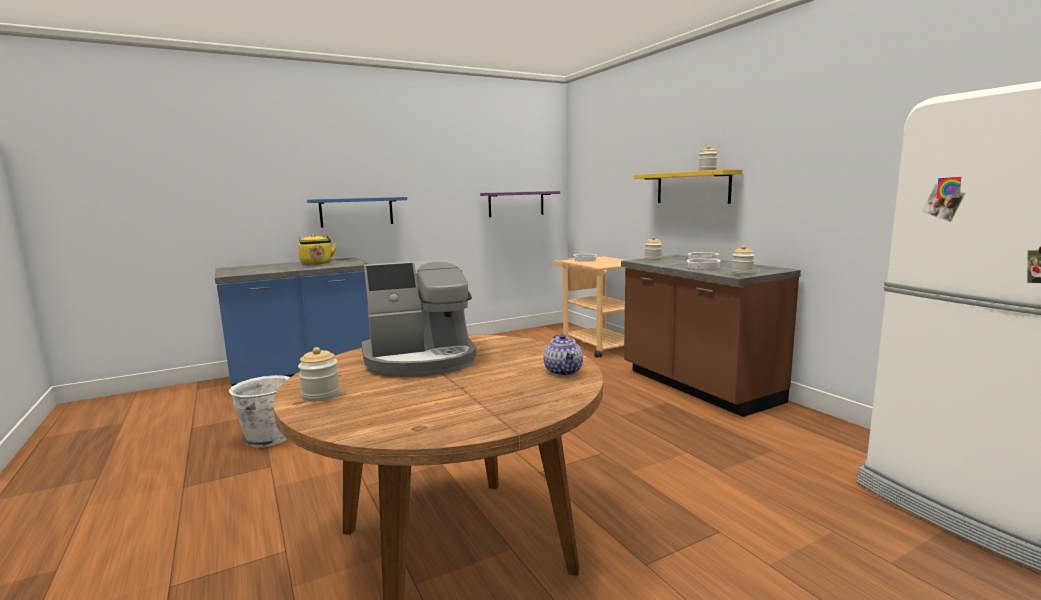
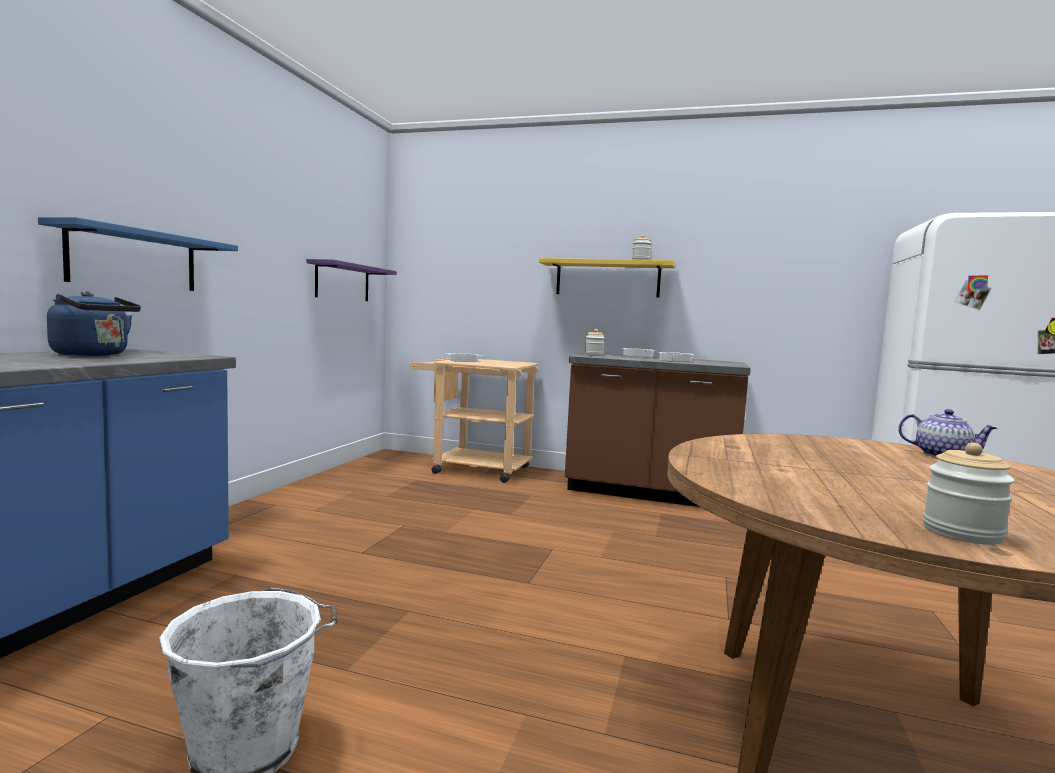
camera: 45 degrees left, 5 degrees down
(316, 263) = (94, 355): yellow kettle -> blue kettle
(421, 360) = (810, 469): coffee machine -> none
(742, 273) = (731, 364): jar -> none

